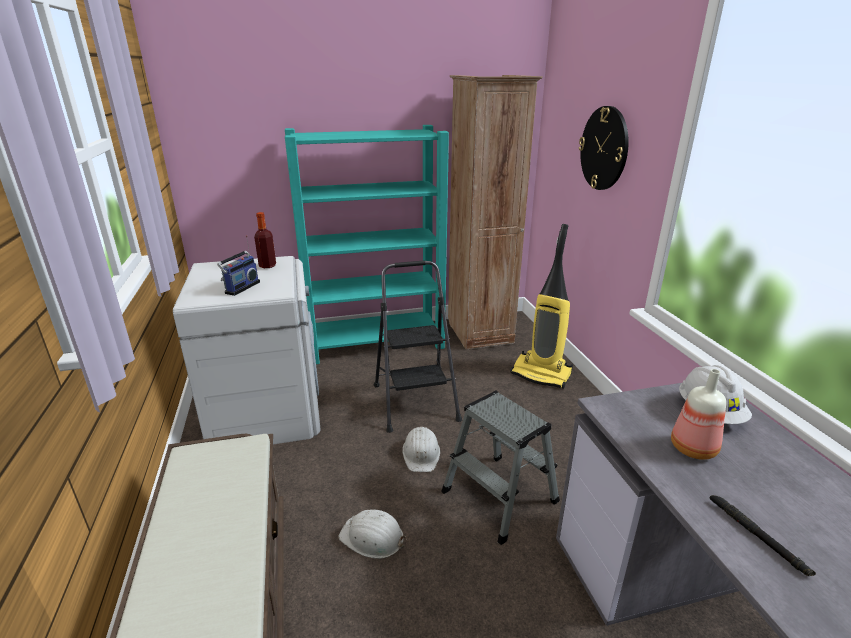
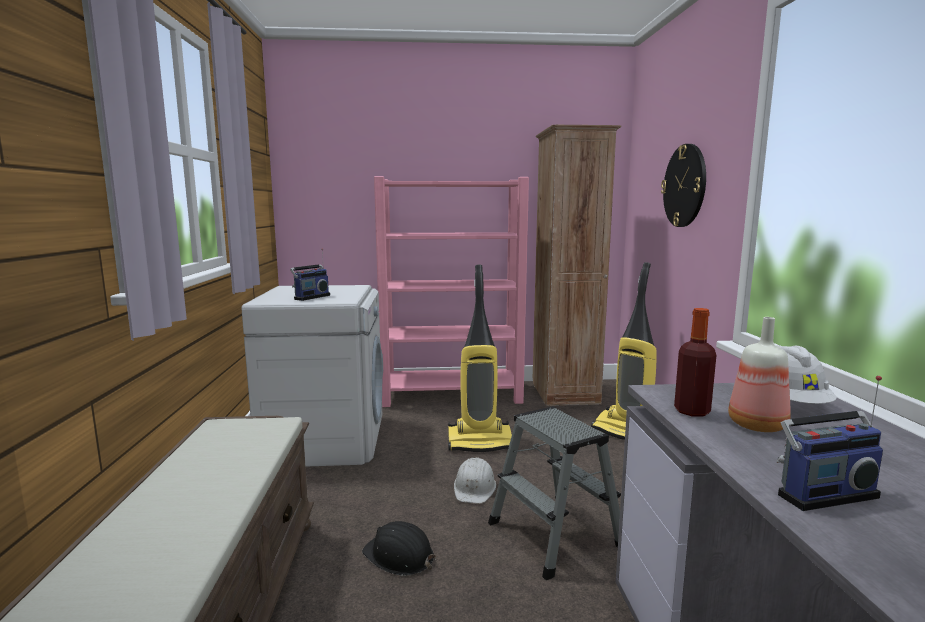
camera: 10 degrees right, 15 degrees down
(267, 266) = (343, 288): bottle -> bottle (692, 411)
(372, 538) = (399, 556): white hard hat -> black hard hat
(375, 342) = (451, 394): turquoise bookcase -> pink bookcase
(415, 399) = (480, 442): black step ladder -> vacuum cleaner
(756, 536) = (822, 493): black flashlight -> radio

